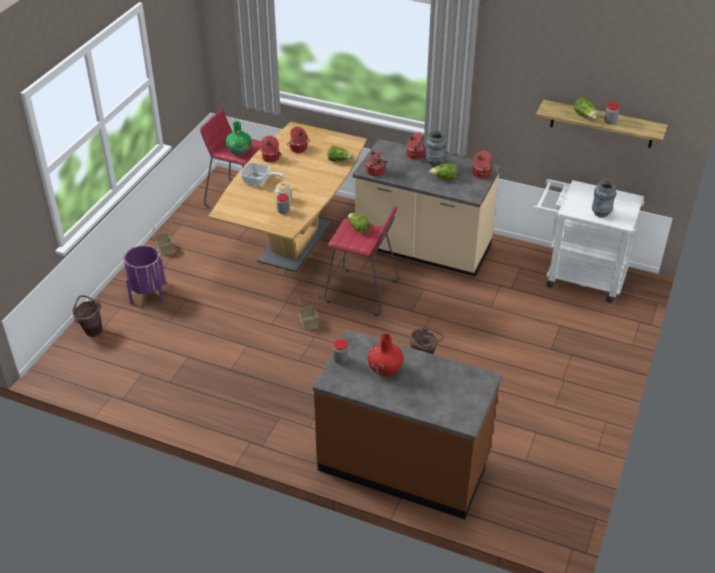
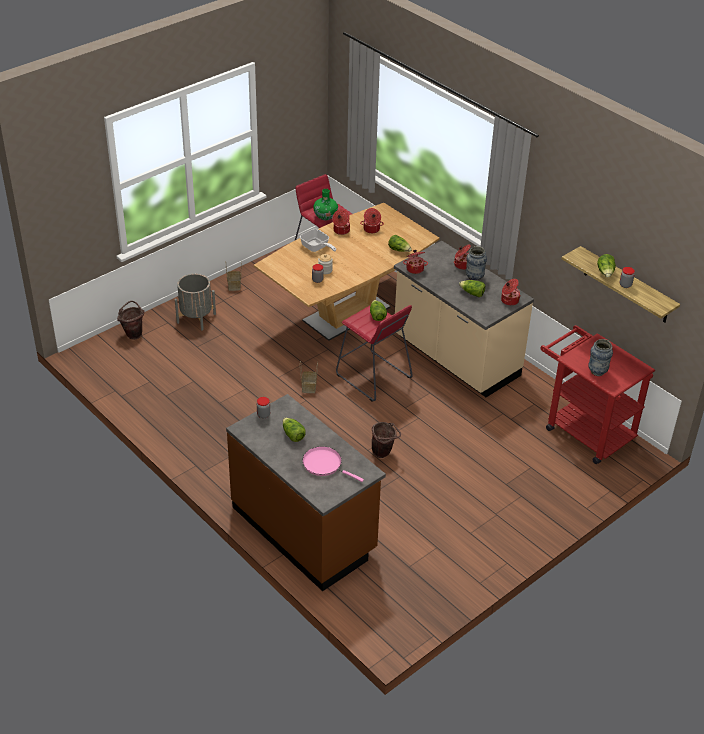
camera: 25 degrees right, 0 degrees up
(148, 293) = (196, 318): purple planter -> grey planter
(385, 369) = (292, 435): red vase -> lettuce
(439, 387) = (325, 465): none -> pink frying pan
(577, 276) = (583, 429): white cart -> red cart

